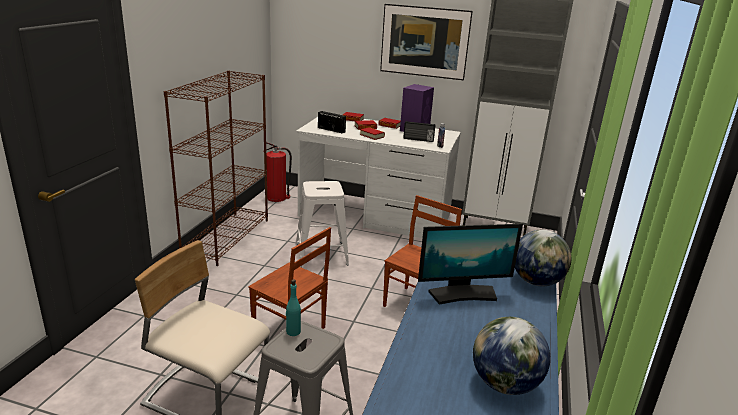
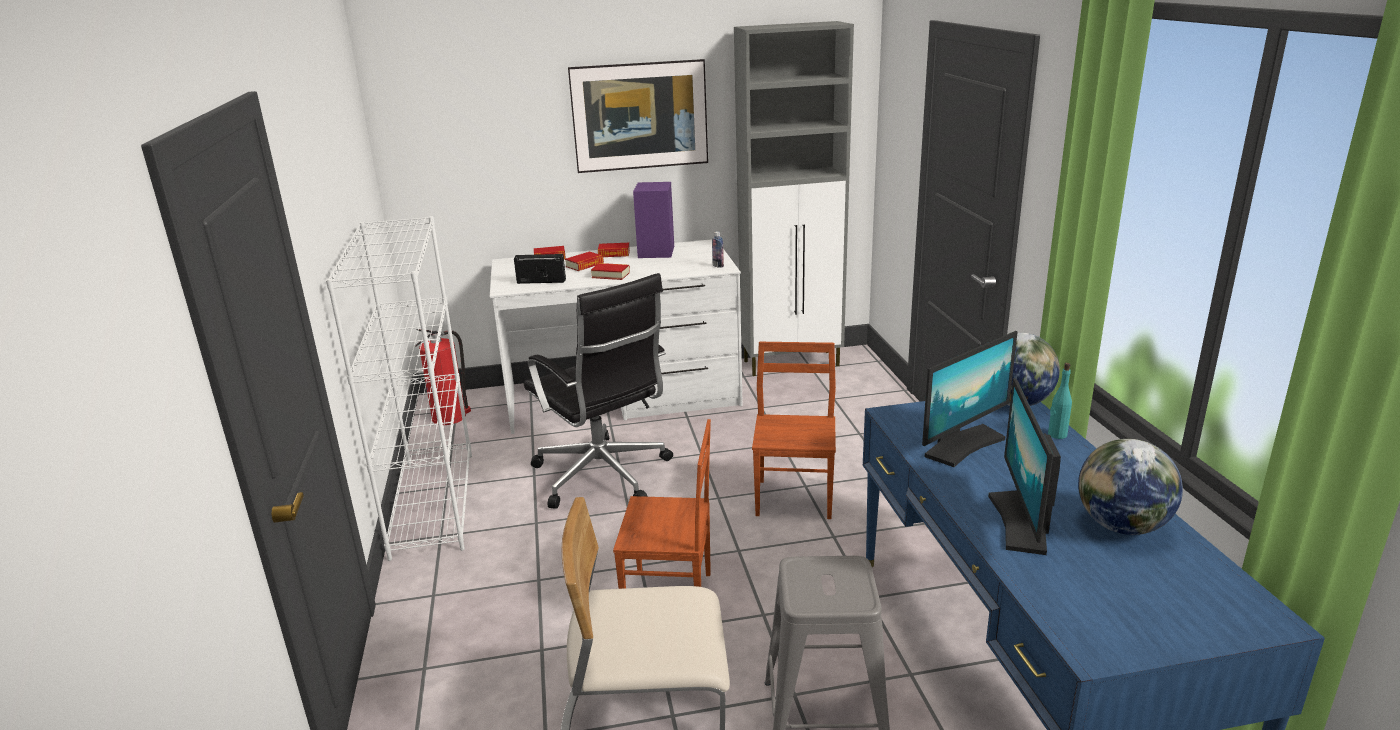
camera: 25 degrees left, 0 degrees up
(227, 237) = (433, 503): brown bookcase -> white bookcase
(293, 332) = (798, 574): turquoise bottle -> turquoise bottle (1057, 434)
(321, 254) = (603, 476): white stool -> black office chair
(418, 139) = (679, 264): radio -> none
(437, 353) = (1021, 522): none -> monitor

